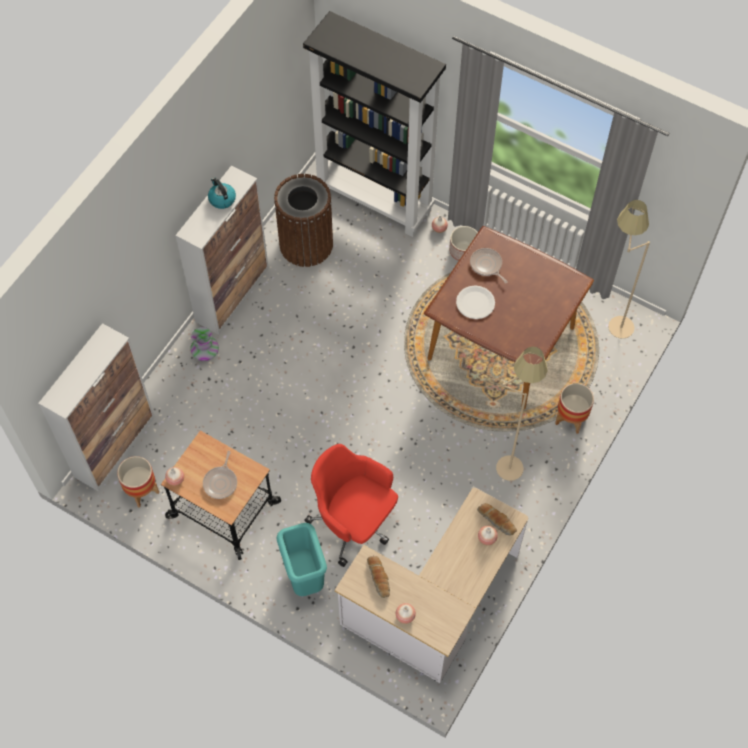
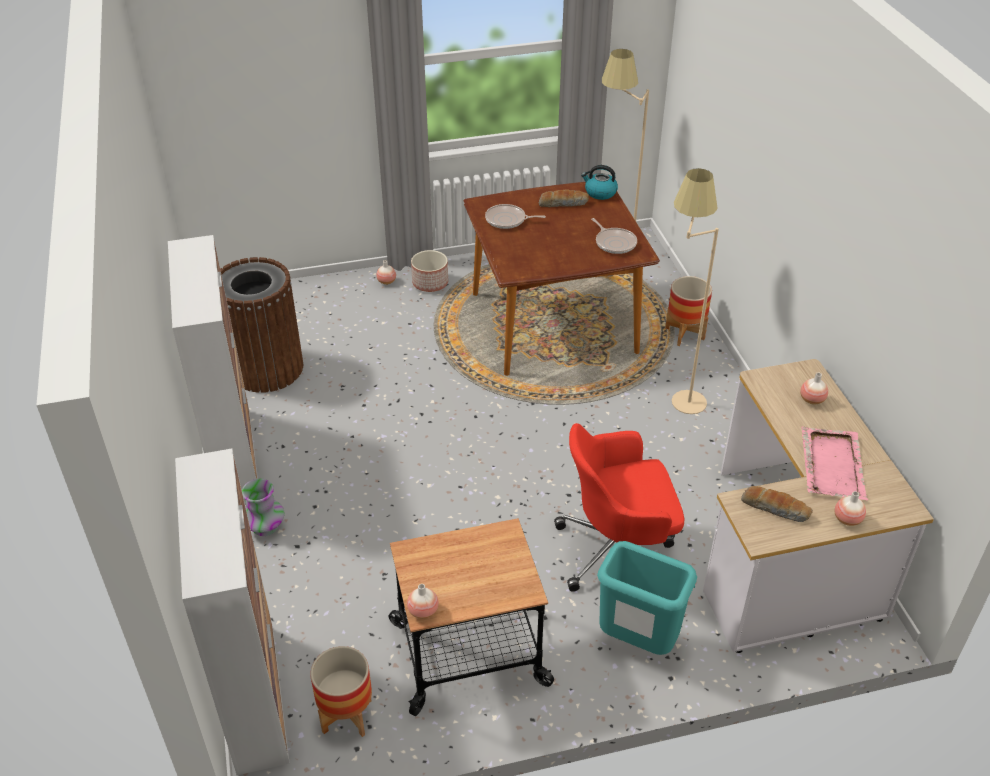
camera: 45 degrees left, 20 degrees down
(221, 482) = (481, 571): frying pan -> frying pan (614, 243)
(222, 199) = (192, 270): kettle -> kettle (600, 193)
(375, 200) = (297, 297): black bookcase -> none
(441, 582) = (832, 464): none -> pink tray
(475, 303) = (536, 249): white plate -> none
(497, 520) = (798, 381): bread -> bread (563, 203)

